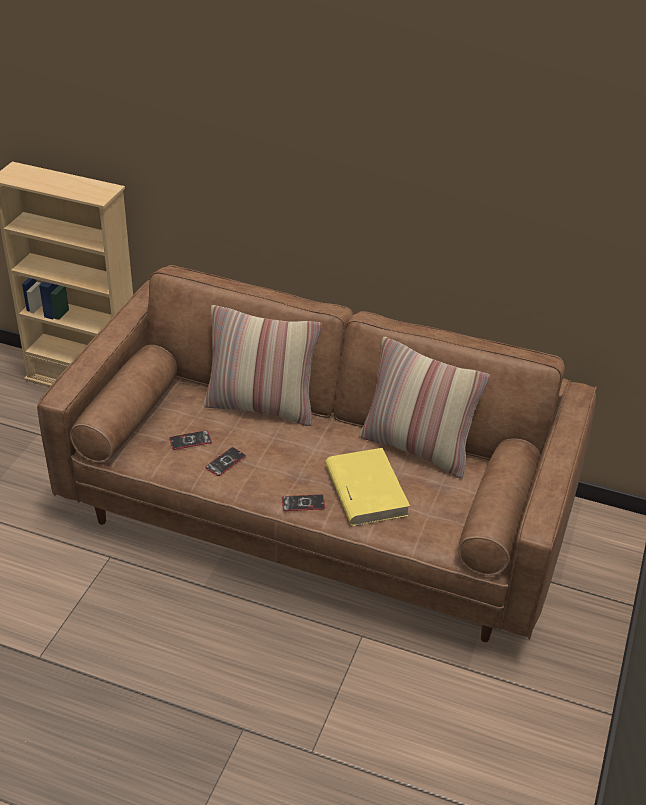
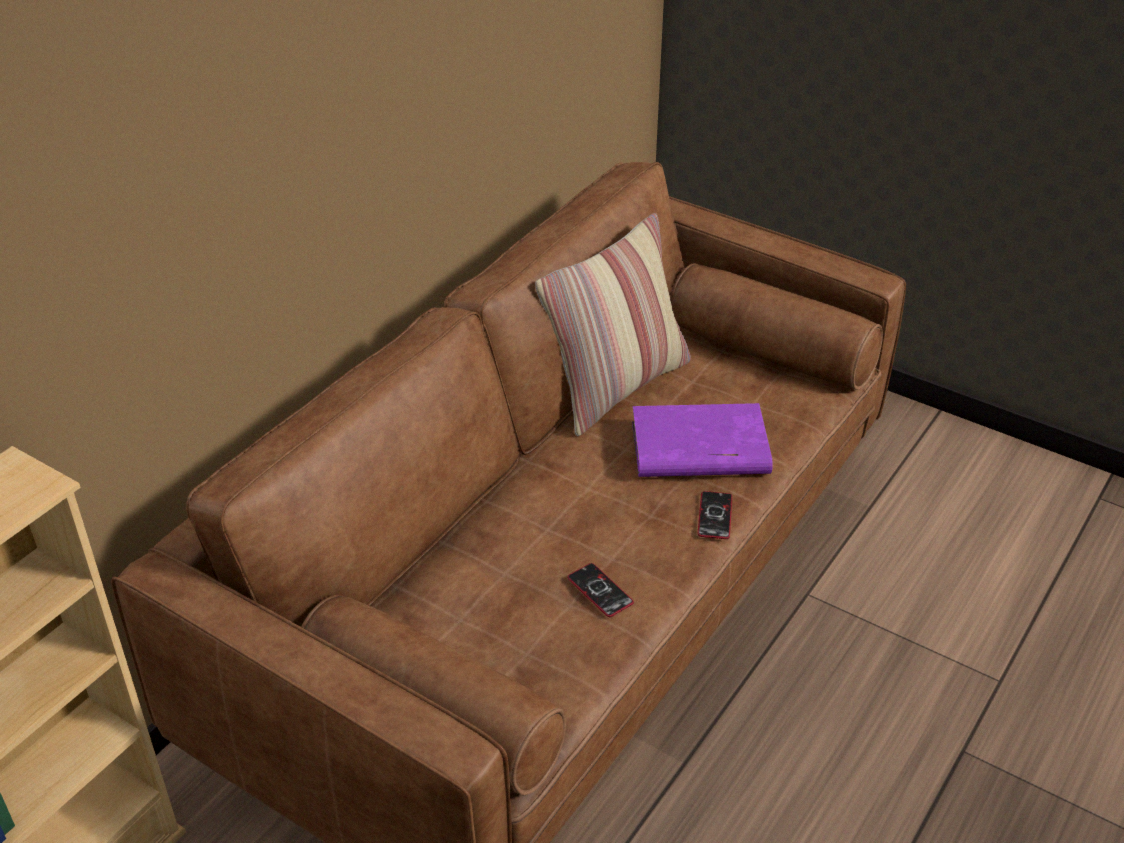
camera: 75 degrees left, 0 degrees up
(190, 440) = (531, 630): phone -> none
(261, 406) = (466, 531): pillow -> none
(365, 490) = (698, 449): yellow book -> purple book

